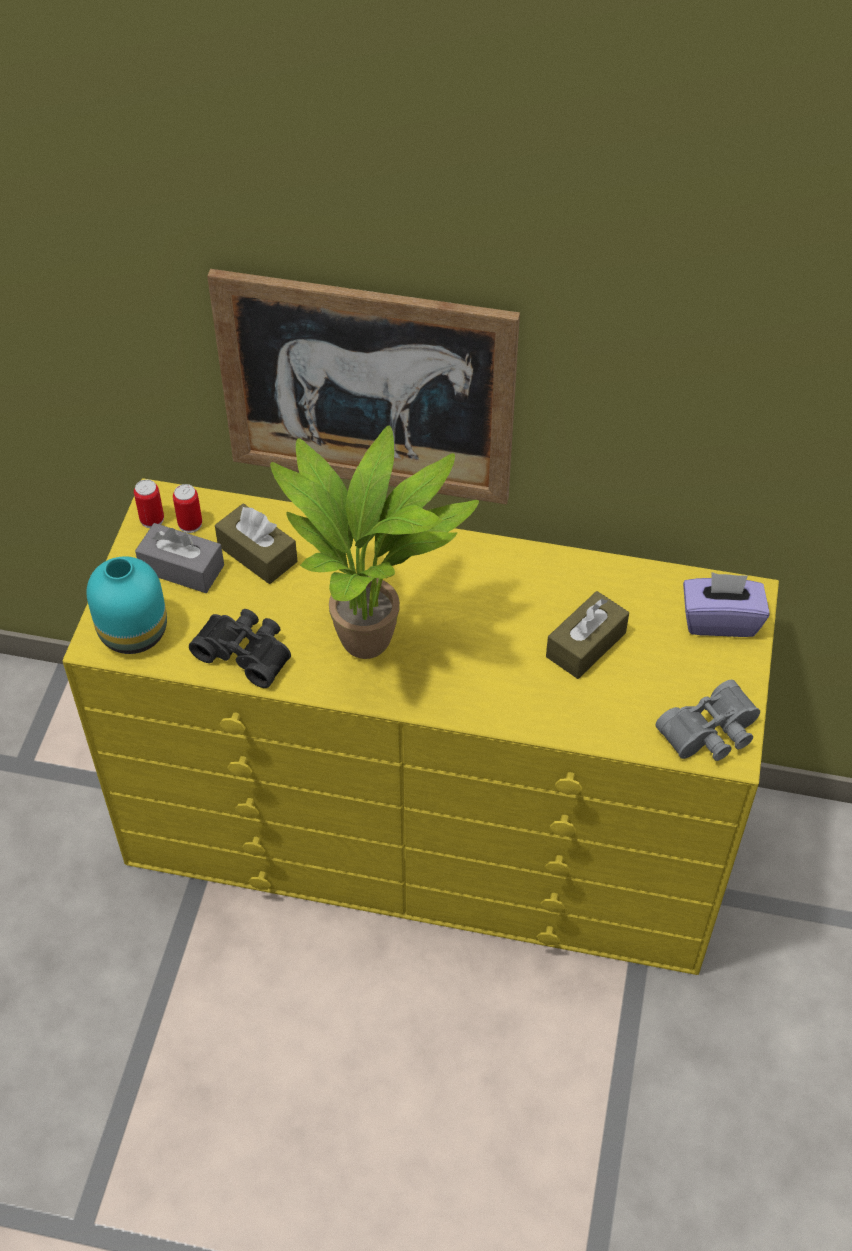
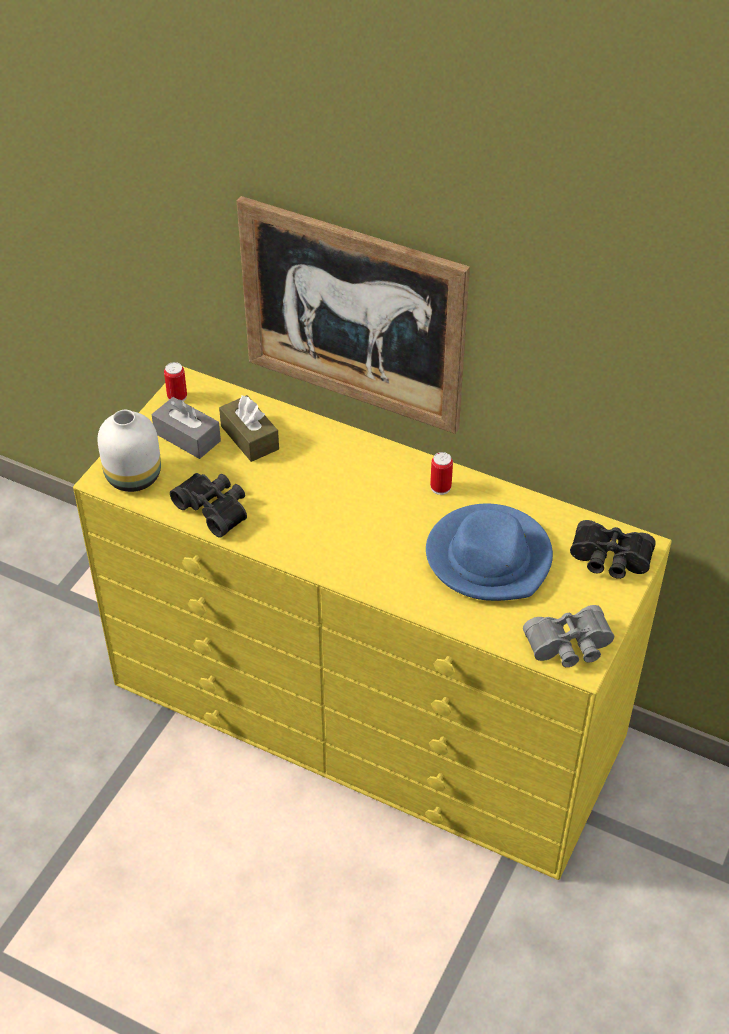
camera: 15 degrees right, 5 degrees down
(133, 634) = (132, 478): turquoise vase -> white vase
(190, 524) = (205, 406): can -> can (440, 487)
(374, 639) = (318, 519): potted plant -> none
(586, 645) = (489, 557): brown tissue box -> blue hat
(720, 620) = (609, 561): purple tissue box -> black binoculars

